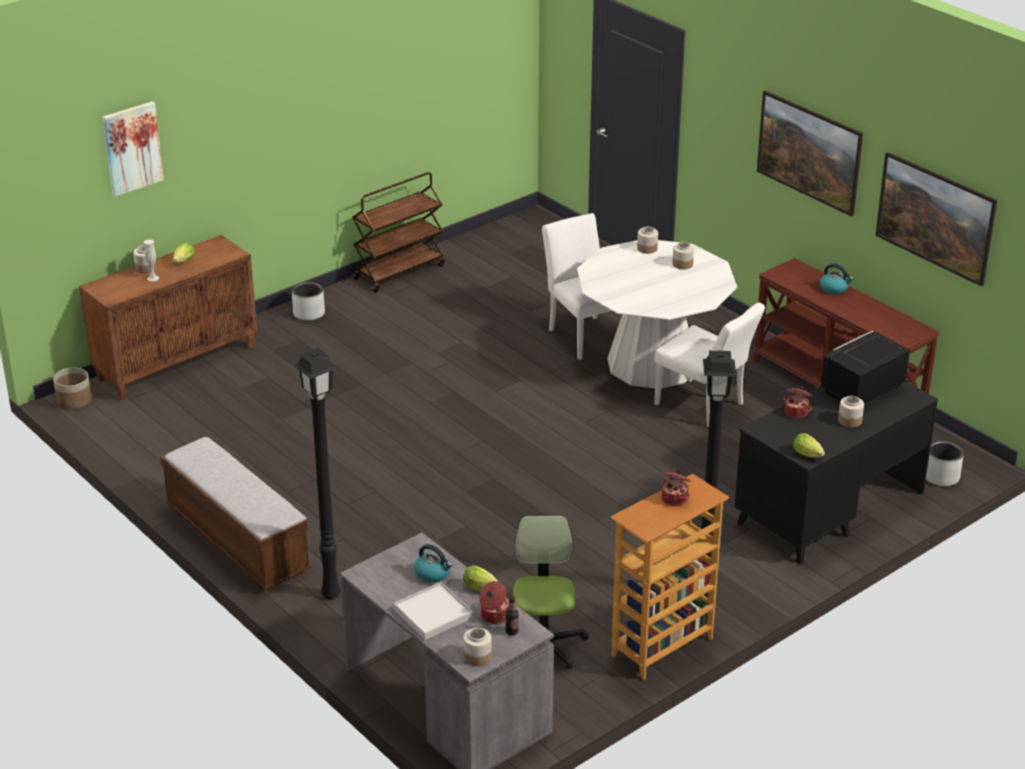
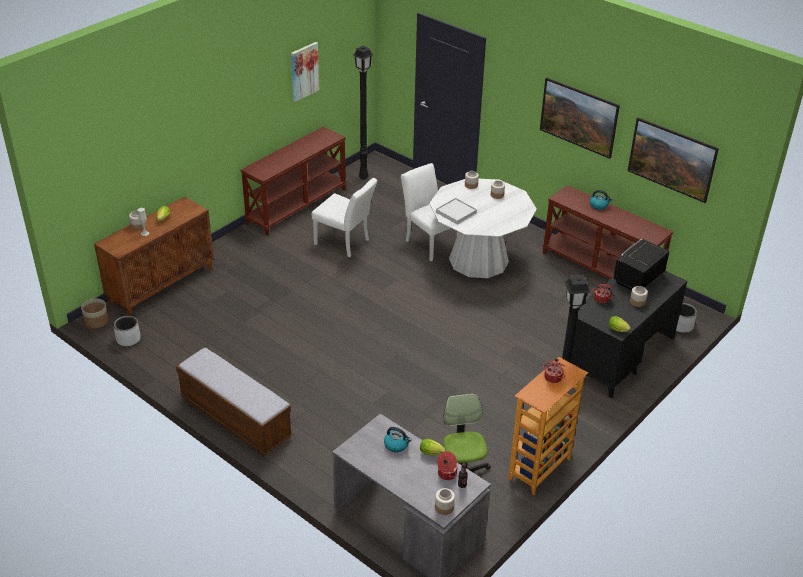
camera: 10 degrees left, 5 degrees up
(132, 148) = (124, 145): picture -> picture (304, 71)
(309, 314) = (243, 241): grey planter -> grey planter (128, 339)
(332, 595) = (311, 453): black floor lamp -> black floor lamp (364, 178)
(399, 271) = (296, 206): brown cart -> brown console table
(432, 614) = (404, 477): white tray -> white tray (456, 212)
(705, 406) = (520, 288): white chair -> white chair (345, 243)

